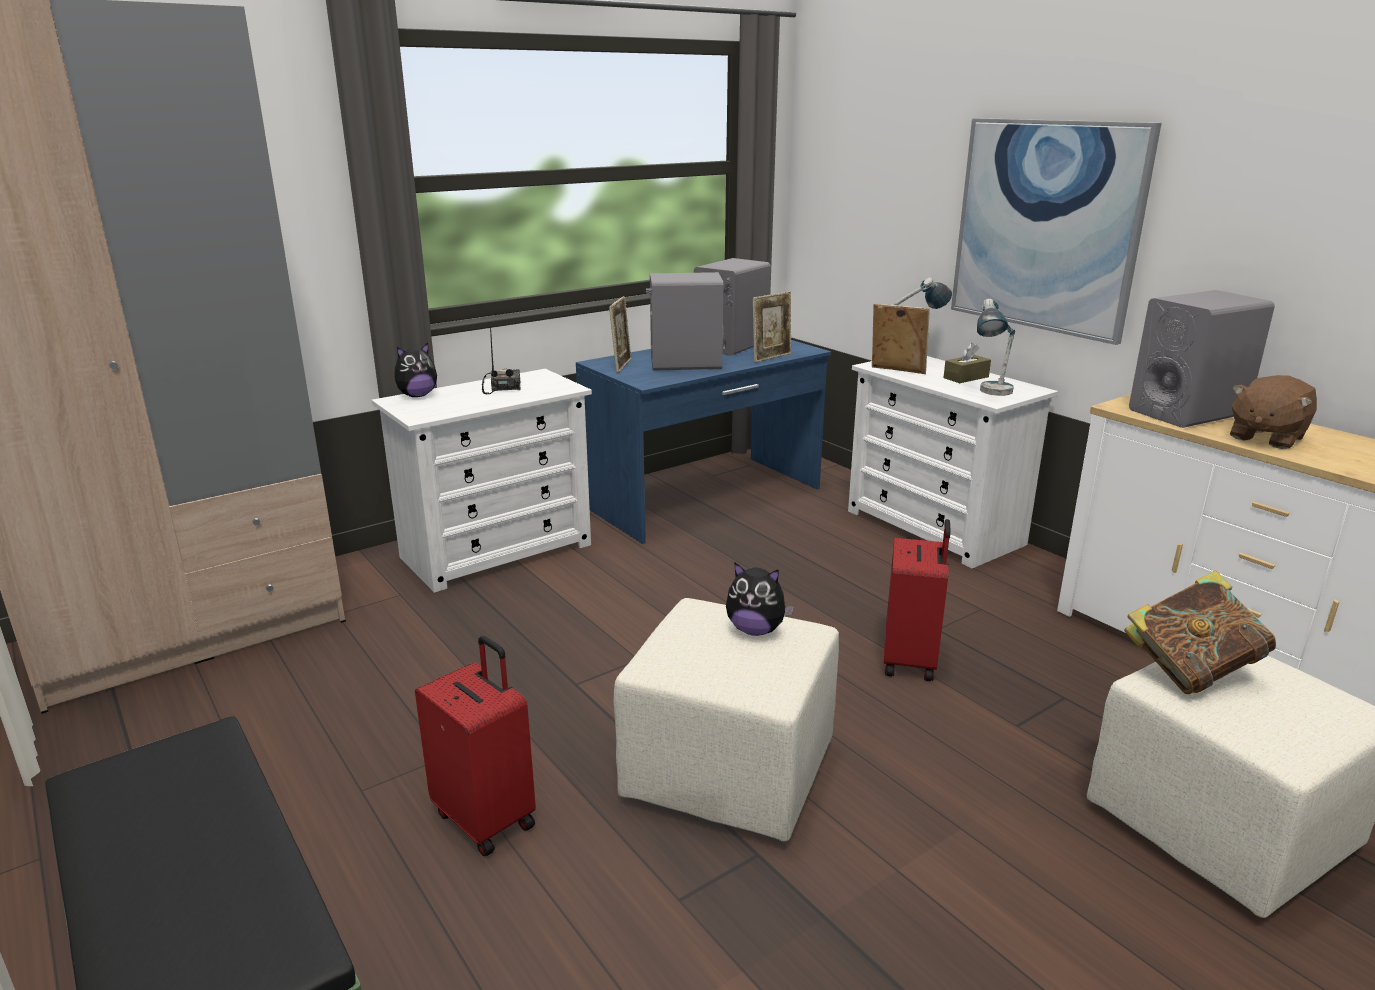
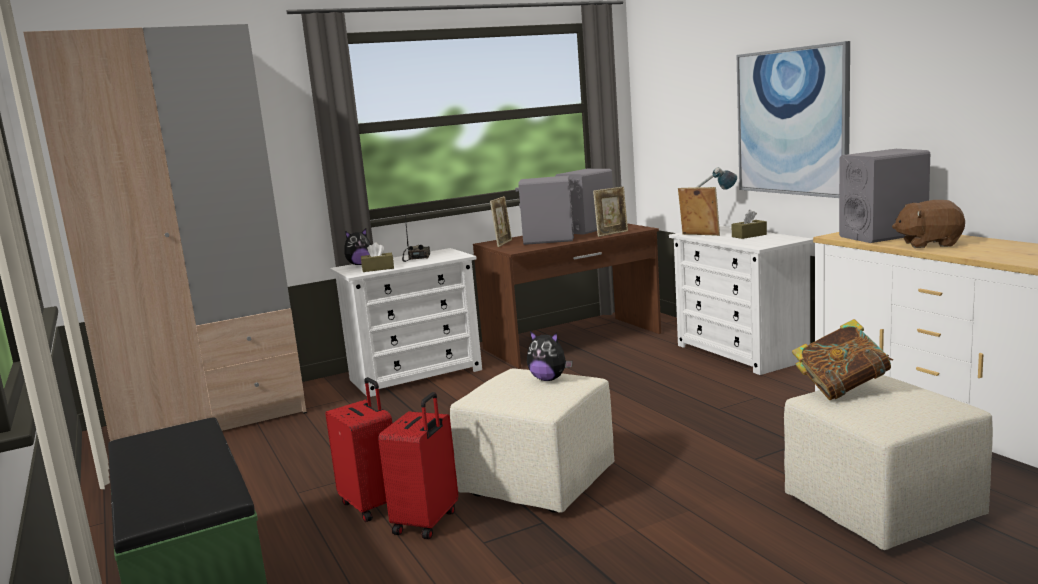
camera: 10 degrees right, 10 degrees down
(450, 408) = (378, 269): none -> brown tissue box
(704, 497) = (573, 341): blue desk -> brown desk
(911, 660) = (691, 426): red suitcase -> red suitcase (427, 522)
(991, 394) = (760, 243): table lamp -> none
(1265, 437) = (928, 244): brown plush toy -> brown plush toy turned 45 degrees clockwise

